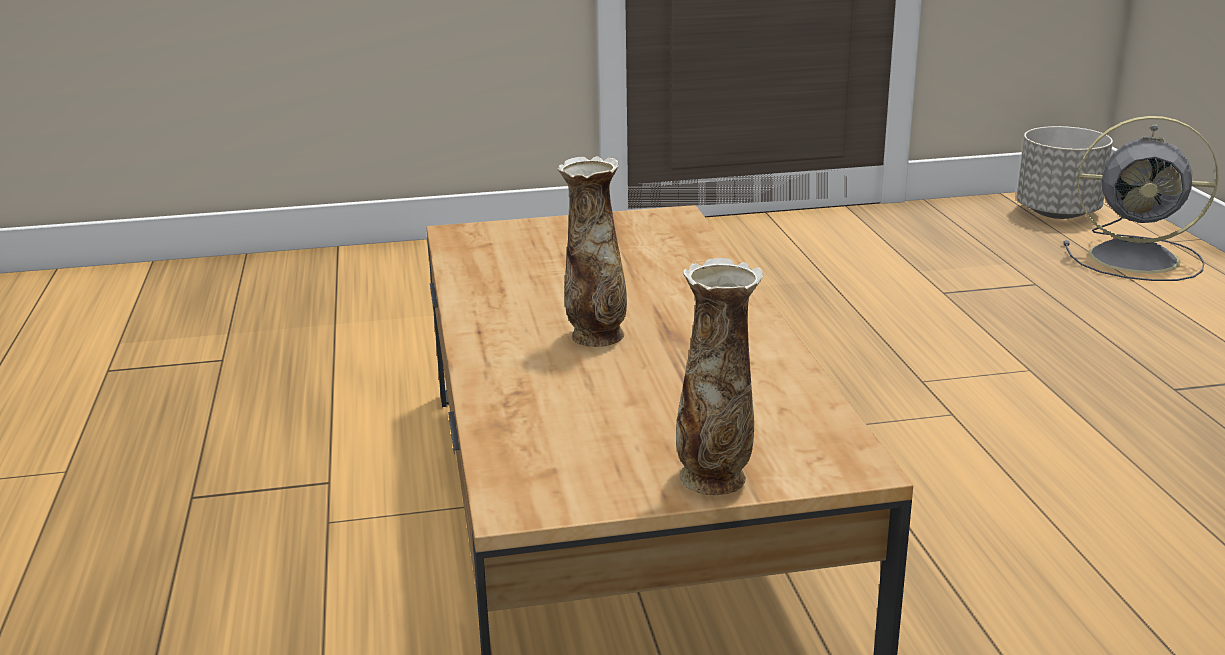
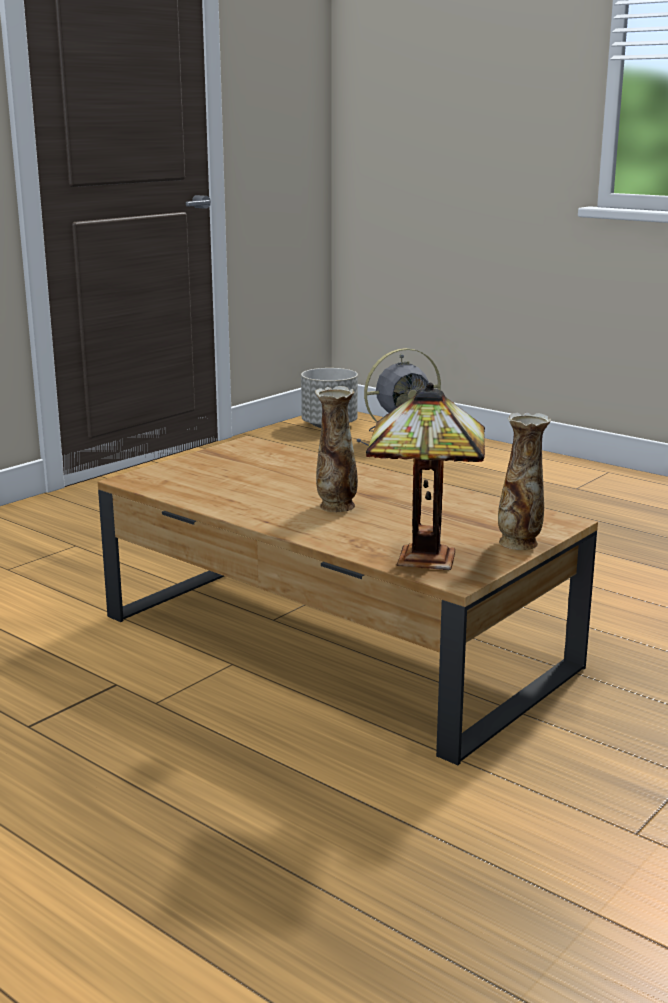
camera: 40 degrees left, 5 degrees down
(536, 454) = (421, 559): none -> table lamp

